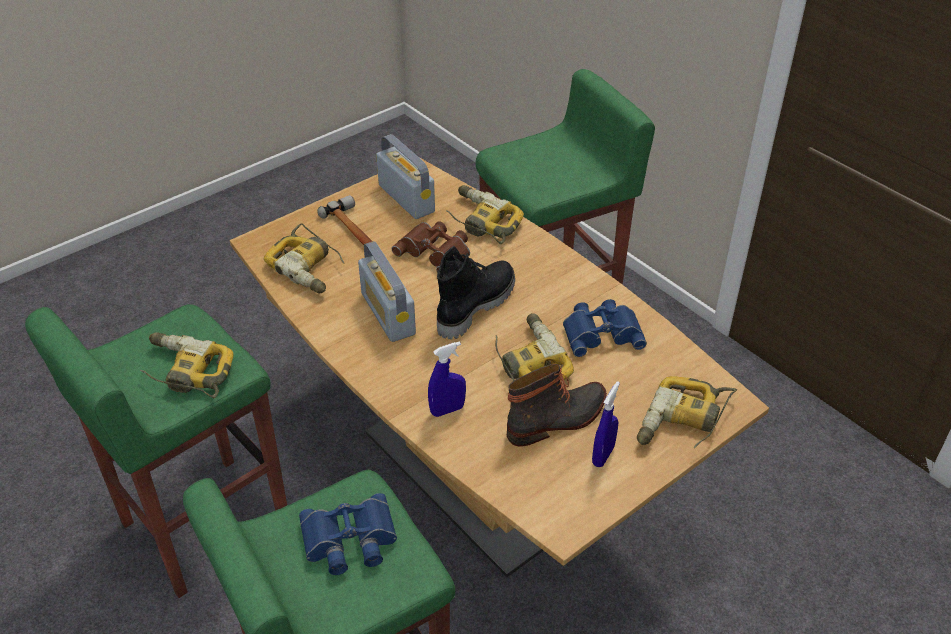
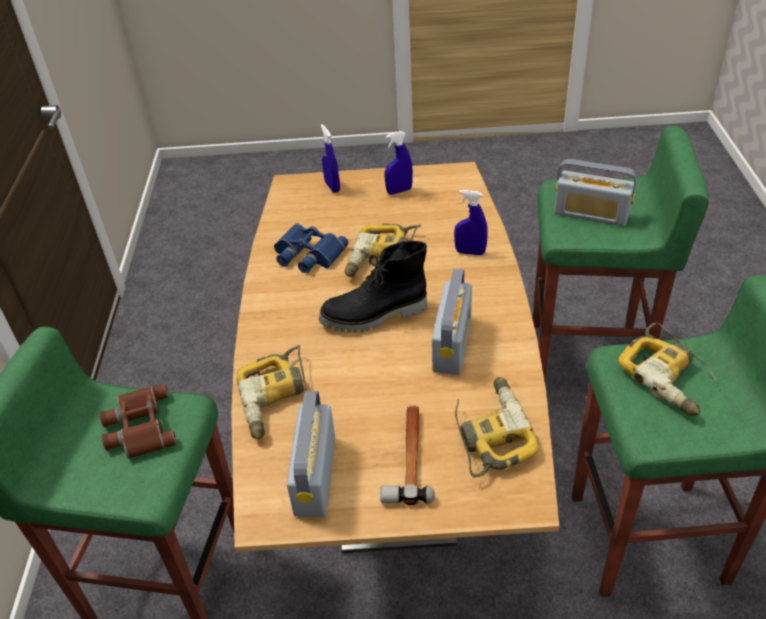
camera: 140 degrees left, 0 degrees up
(349, 541) = (591, 214): blue binoculars -> radio
(436, 251) = (353, 386): brown binoculars -> brown binoculars (138, 427)
(557, 420) = (404, 217): boot -> none
(683, 423) = (332, 187): power drill -> blue spray bottle

